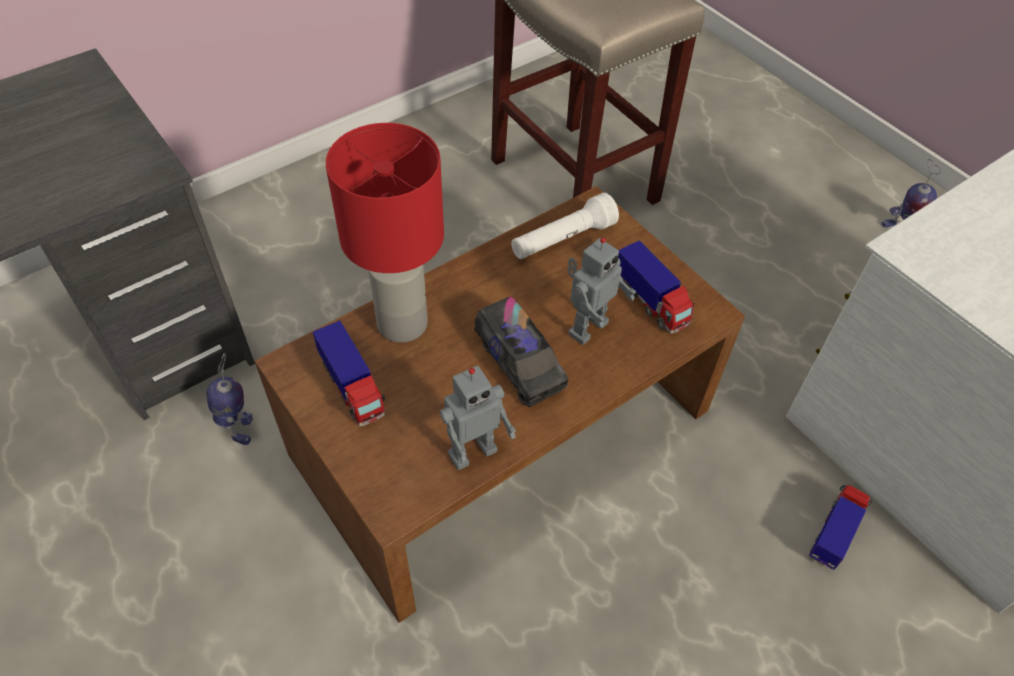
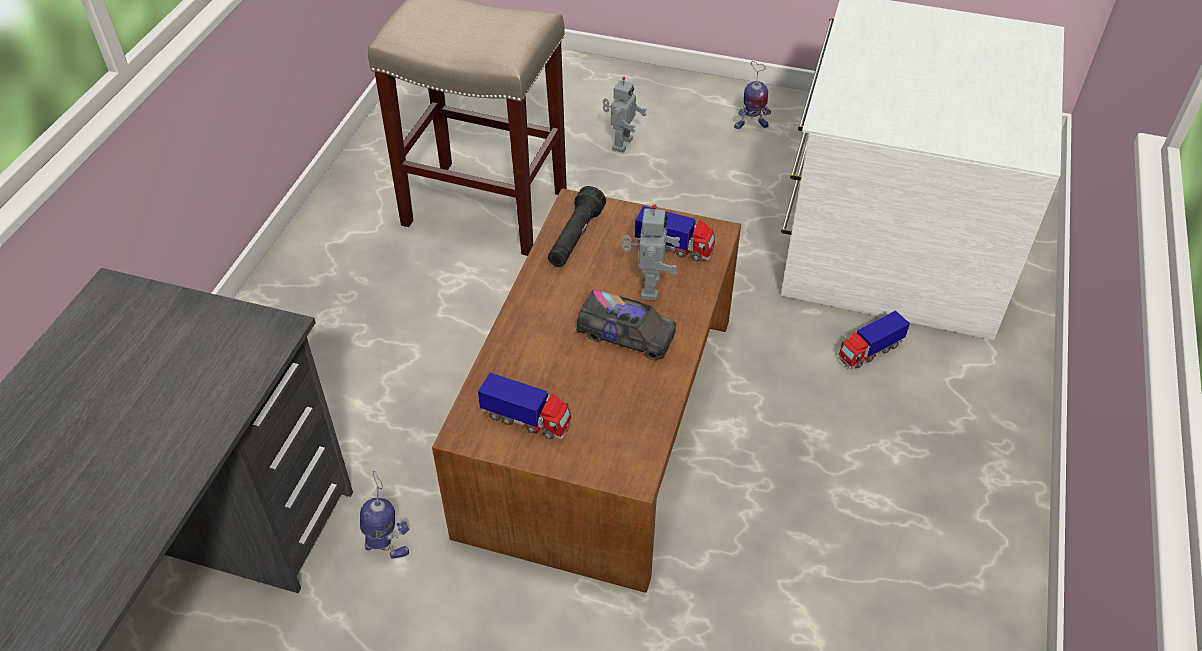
camera: 35 degrees left, 5 degrees down
(401, 324) = (516, 359): red table lamp -> none
(471, 450) = (649, 409): toy robot -> toy robot (621, 144)
(562, 240) = (575, 238): white flashlight -> black flashlight
(833, 533) = (869, 352): toy truck -> toy truck turned 120 degrees counterclockwise

